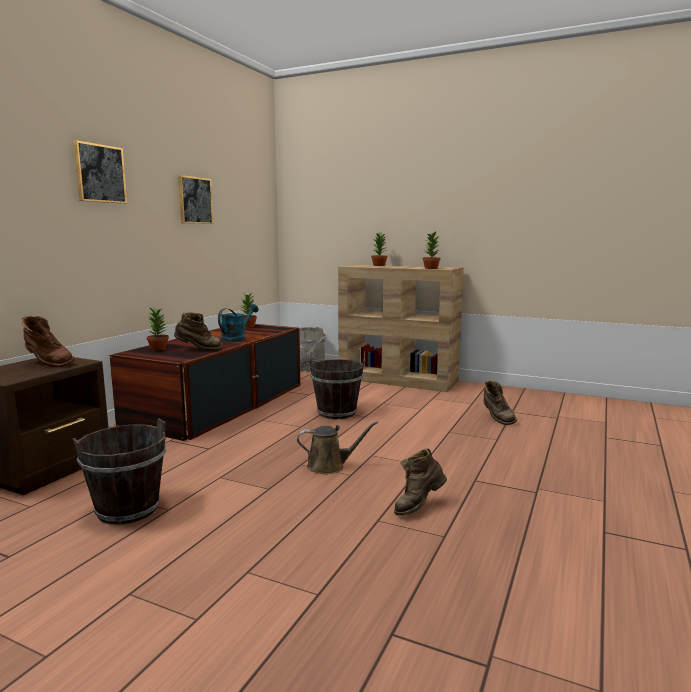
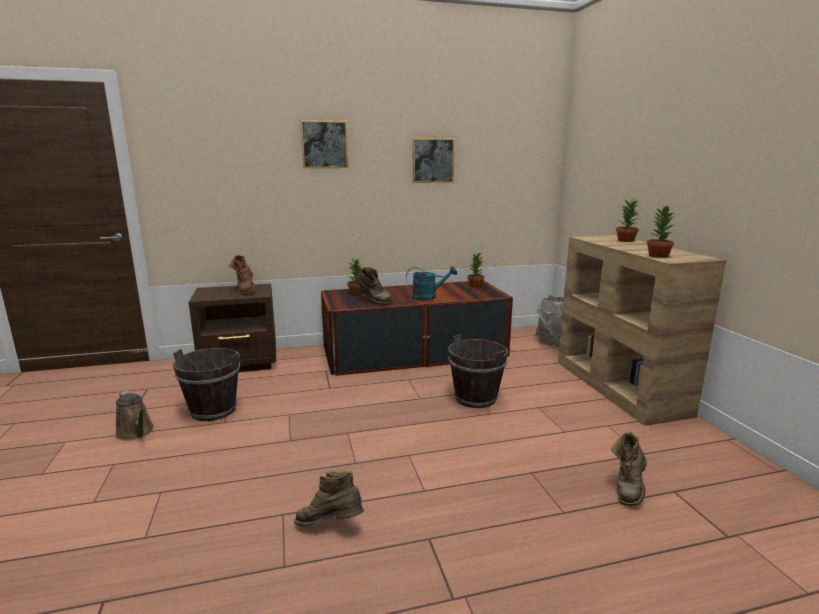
camera: 50 degrees right, 5 degrees up
(329, 466) = (359, 446): brown watering can -> brown watering can (136, 432)

